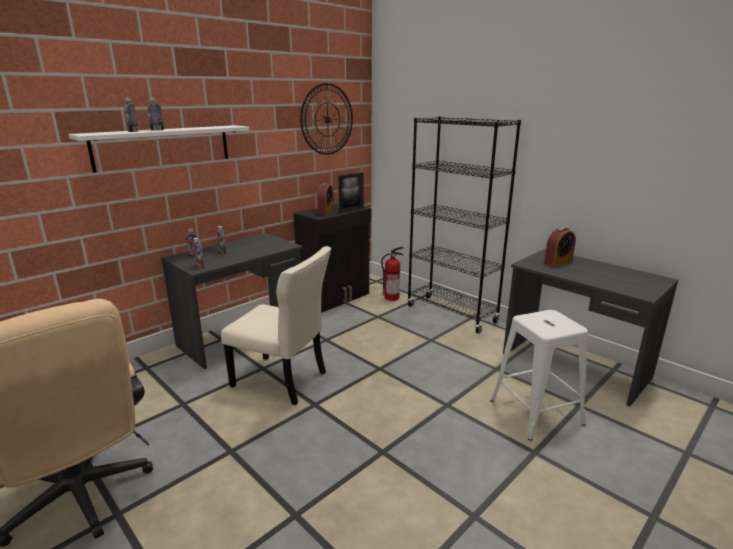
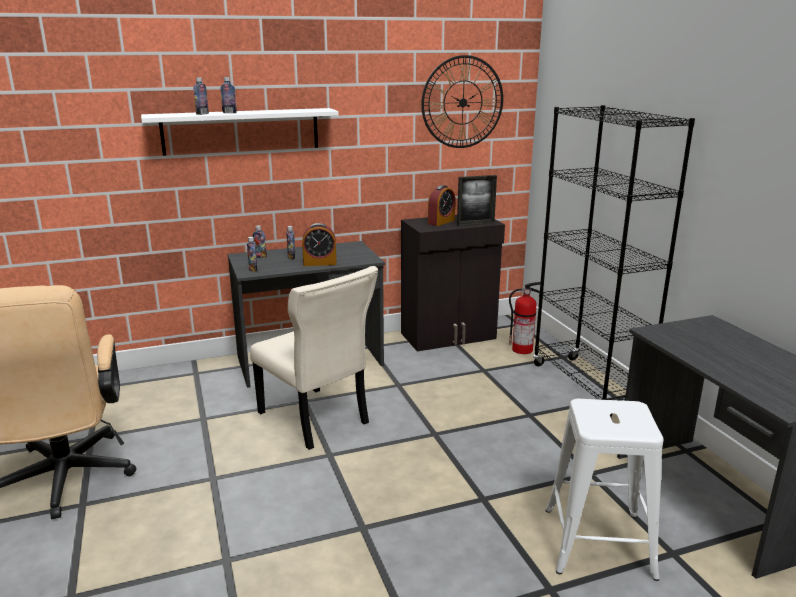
camera: 25 degrees right, 0 degrees up
(558, 262) = (707, 337): alarm clock -> alarm clock (320, 263)

